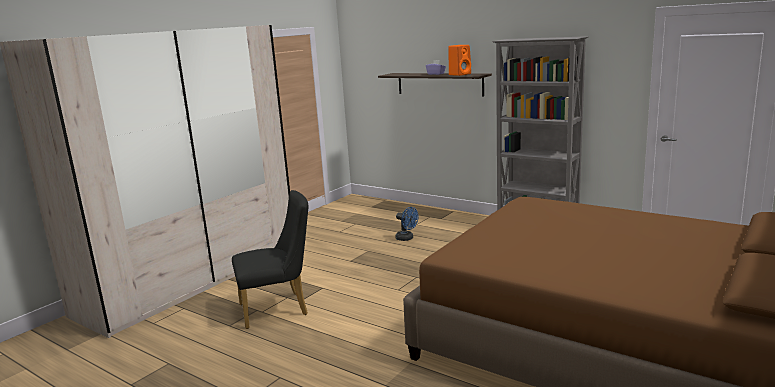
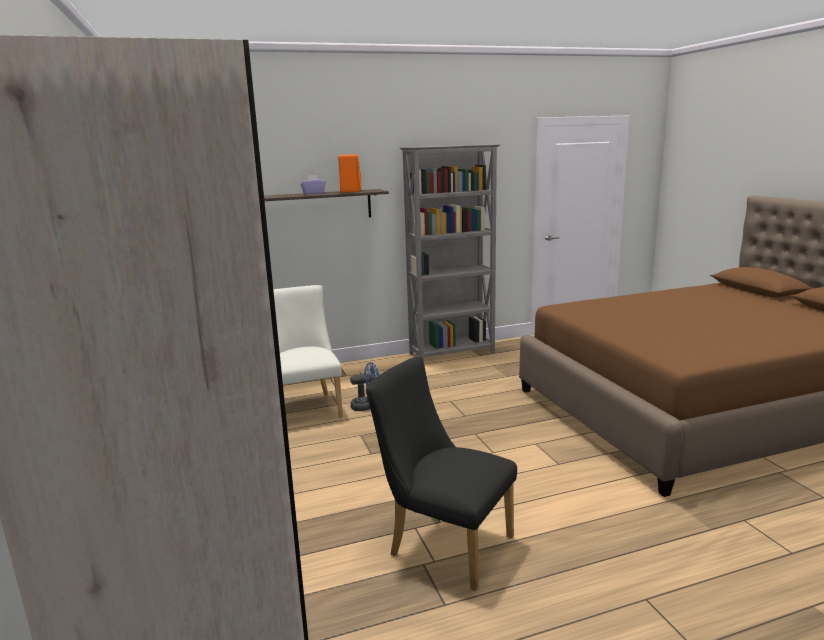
camera: 55 degrees left, 0 degrees up
(279, 309) = (443, 544): black chair -> black chair turned 75 degrees counterclockwise
(381, 227) = (306, 407): none -> white chair

